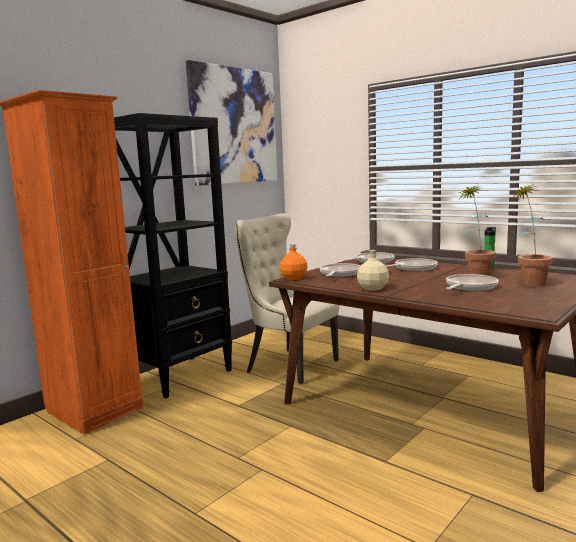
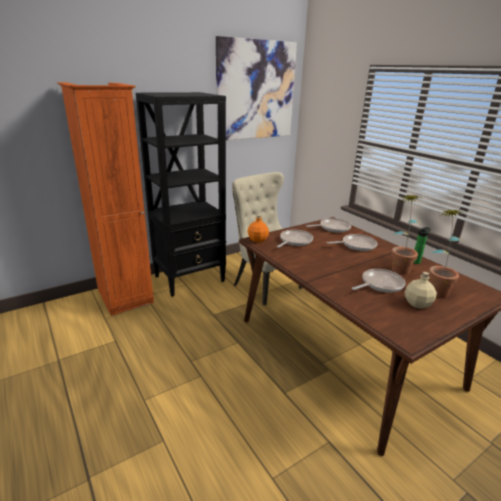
camera: 15 degrees right, 15 degrees up
(373, 288) = (304, 268): beige bottle -> beige bottle (417, 304)

